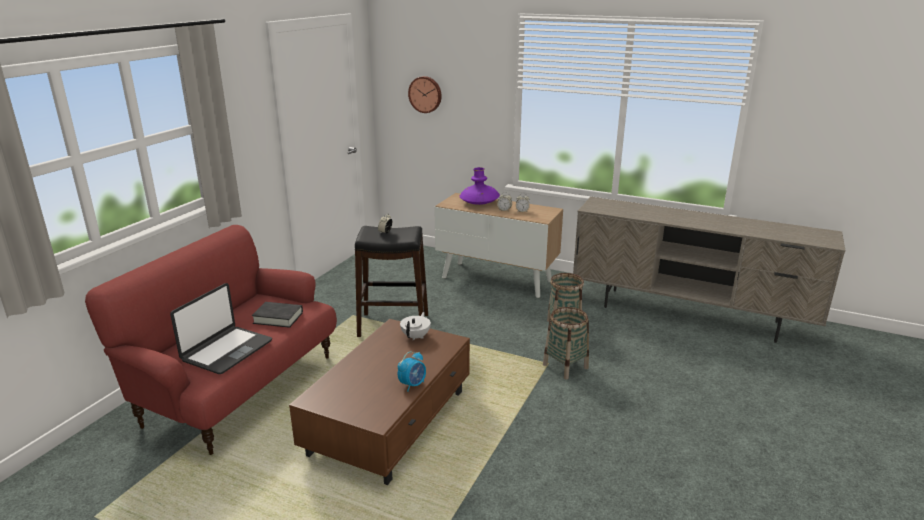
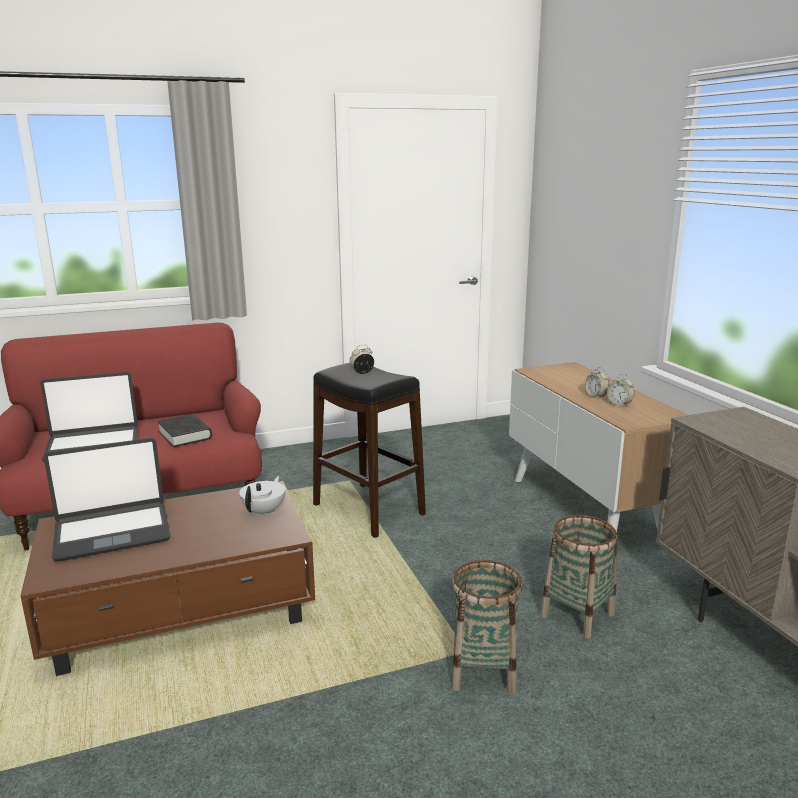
camera: 45 degrees right, 5 degrees down
(357, 386) = (112, 532): none -> laptop
(412, 384) = (152, 560): alarm clock -> none
(416, 336) = (264, 511): white teapot -> white teapot turned 45 degrees counterclockwise
(425, 94) = (576, 212): wall clock -> none
(479, 203) = (580, 379): purple vase -> none

